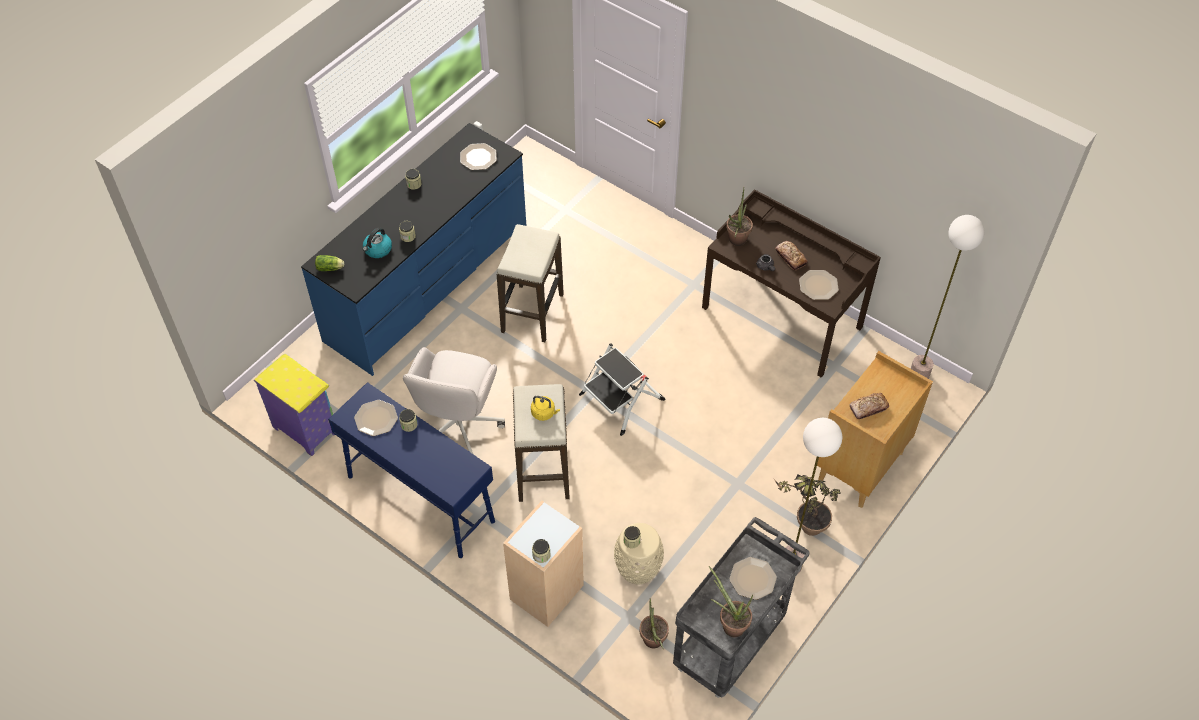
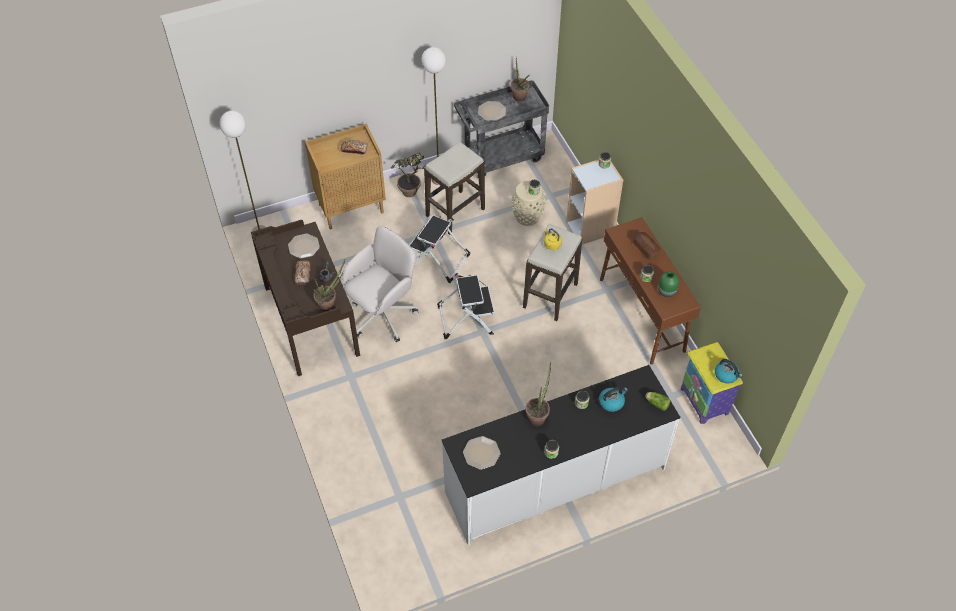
camera: 150 degrees left, 0 degrees up
(274, 377) = (726, 375): none -> kettle
(375, 418) = (667, 291): plate -> green vase
(421, 498) = (641, 315): blue console table -> brown console table
(426, 461) = (645, 249): none -> bread
(428, 284) = (555, 480): blue dresser -> white dresser
(459, 427) = (591, 350): white office chair -> white office chair (383, 317)
(532, 313) = (487, 413): stool -> stool (455, 212)
(653, 643) = (545, 178): potted plant -> potted plant (538, 415)
(704, 453) = (438, 259): none -> step ladder

